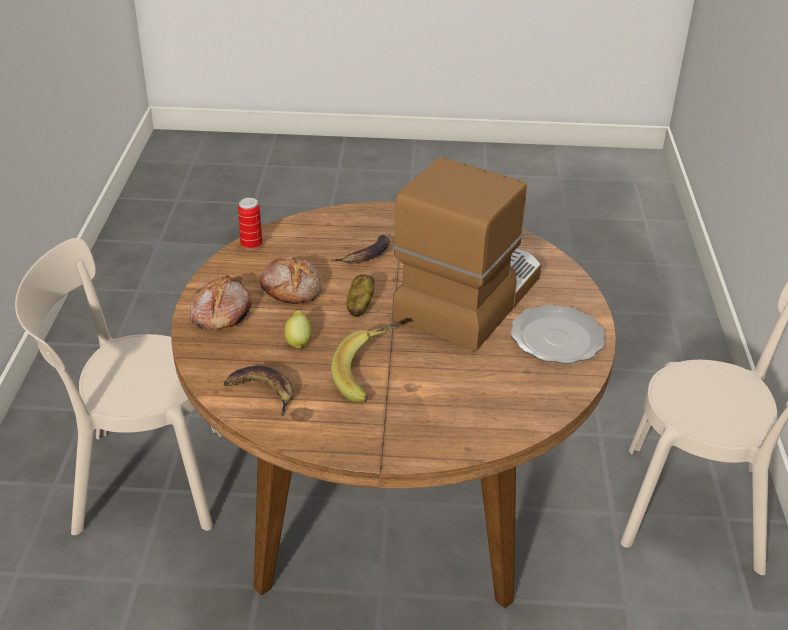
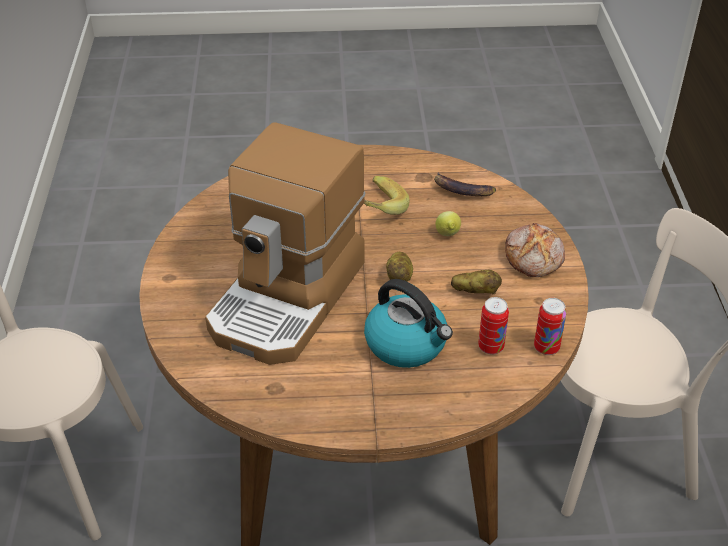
camera: 175 degrees right, 5 degrees up
(292, 289) = (475, 292): bread -> potato
(297, 249) = (491, 347): none -> can
(366, 255) = (407, 344): banana -> kettle
(555, 338) = (204, 258): plate -> none

